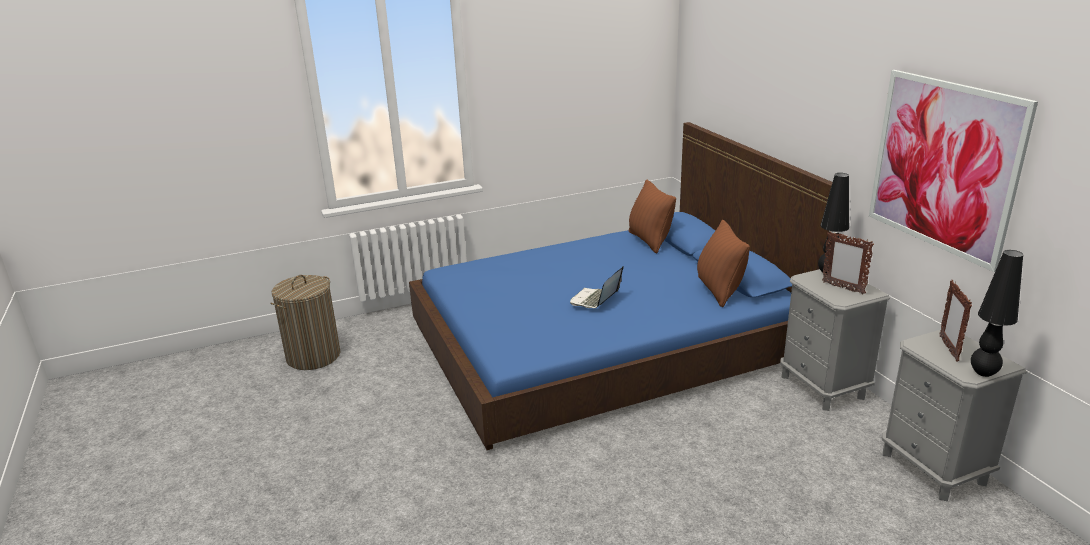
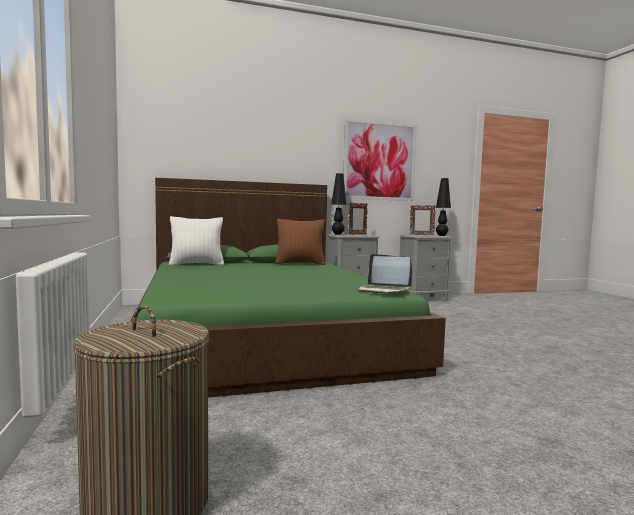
camera: 85 degrees left, 20 degrees down
(595, 300) = (296, 275): laptop -> laptop (383, 290)
(605, 340) = (263, 331): blue bed -> green bed
(649, 241) = (197, 264): brown pillow -> white pillow

